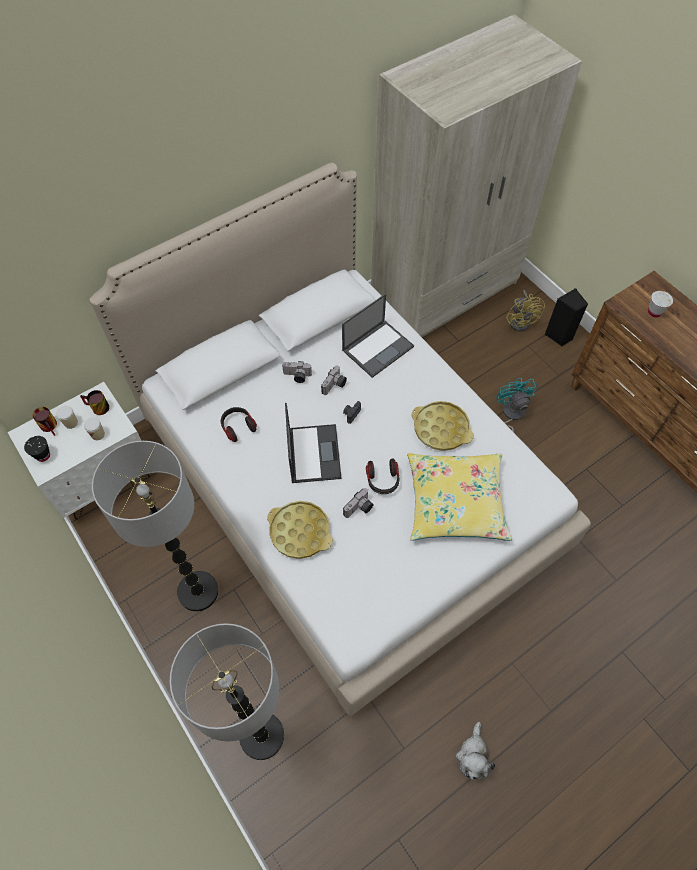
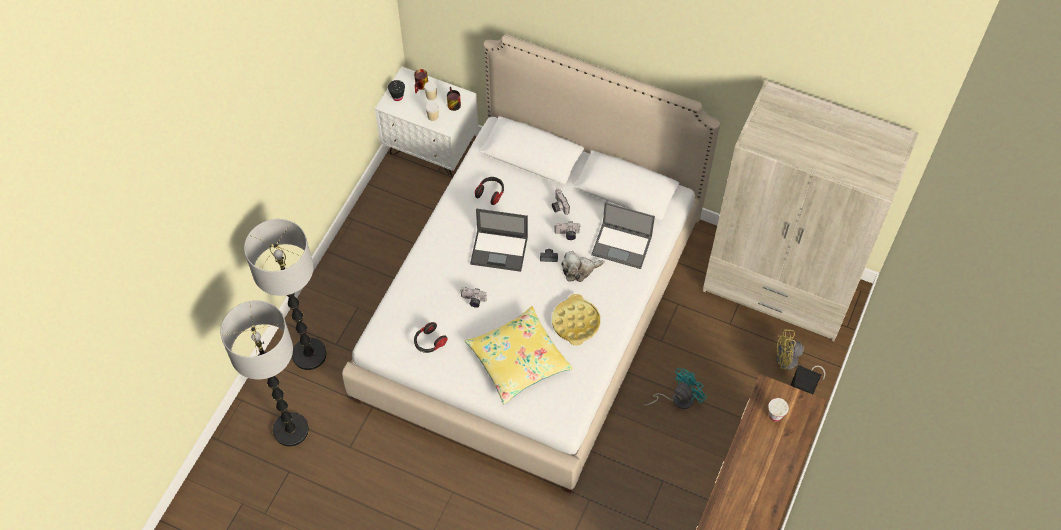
camera: 60 degrees right, 0 degrees up
(198, 591) = (384, 259): floor lamp -> floor lamp (291, 430)
(300, 532) = (433, 274): yellow tray -> none
(313, 453) = (500, 250): laptop -> laptop turned 45 degrees clockwise
(382, 480) = (505, 305): headphones -> headphones (429, 342)
(473, 756) = (369, 494): plush toy -> plush toy (579, 270)
(521, 320) = (790, 364): yellow fan -> yellow fan turned 45 degrees clockwise

